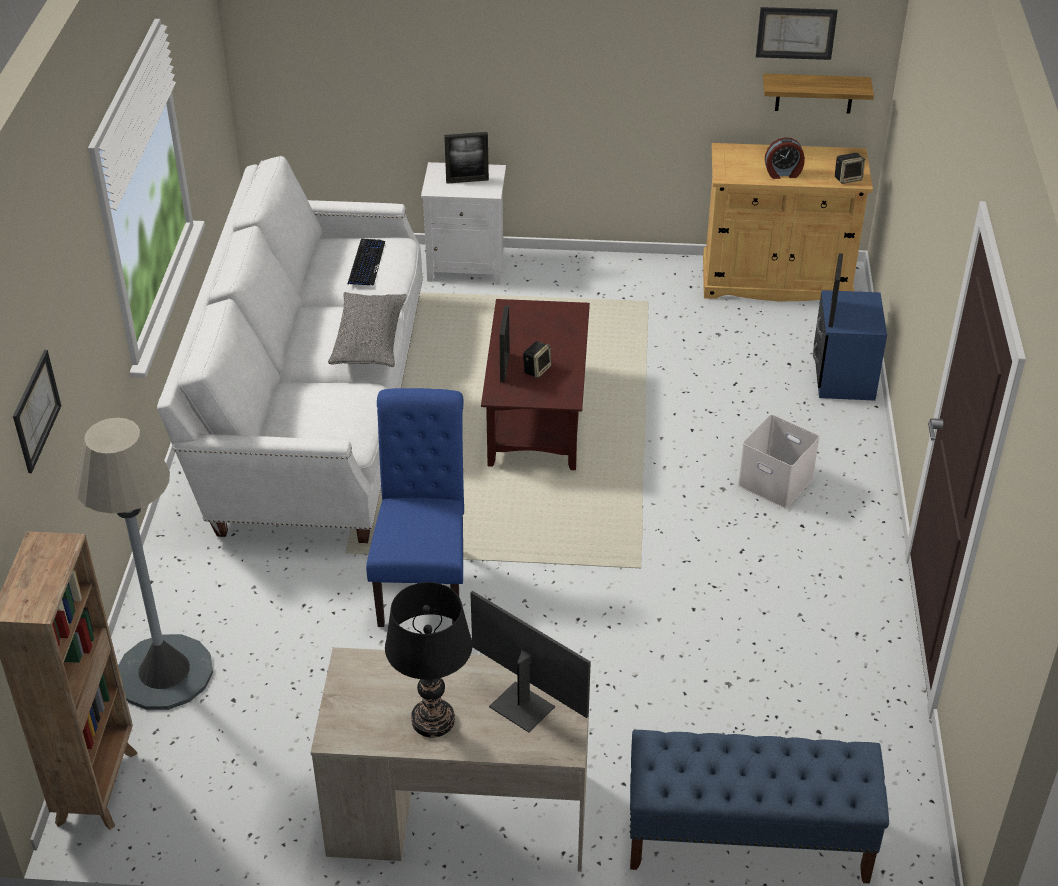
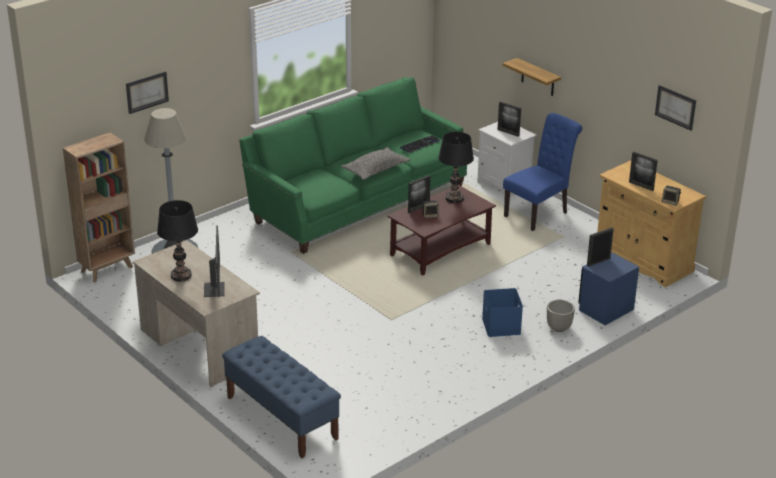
camera: 45 degrees right, 10 degrees down
(314, 407) = (357, 201): white sofa -> green sofa
(423, 581) = (303, 276): blue chair -> blue chair (539, 213)
(525, 323) = (454, 198): none -> black table lamp
(773, 482) = (500, 325): white storage box -> blue storage box
(783, 173) = (641, 186): alarm clock -> picture frame
(814, 93) = (683, 149): shelf -> shelf (538, 77)
(837, 439) = (559, 328): none -> grey planter

